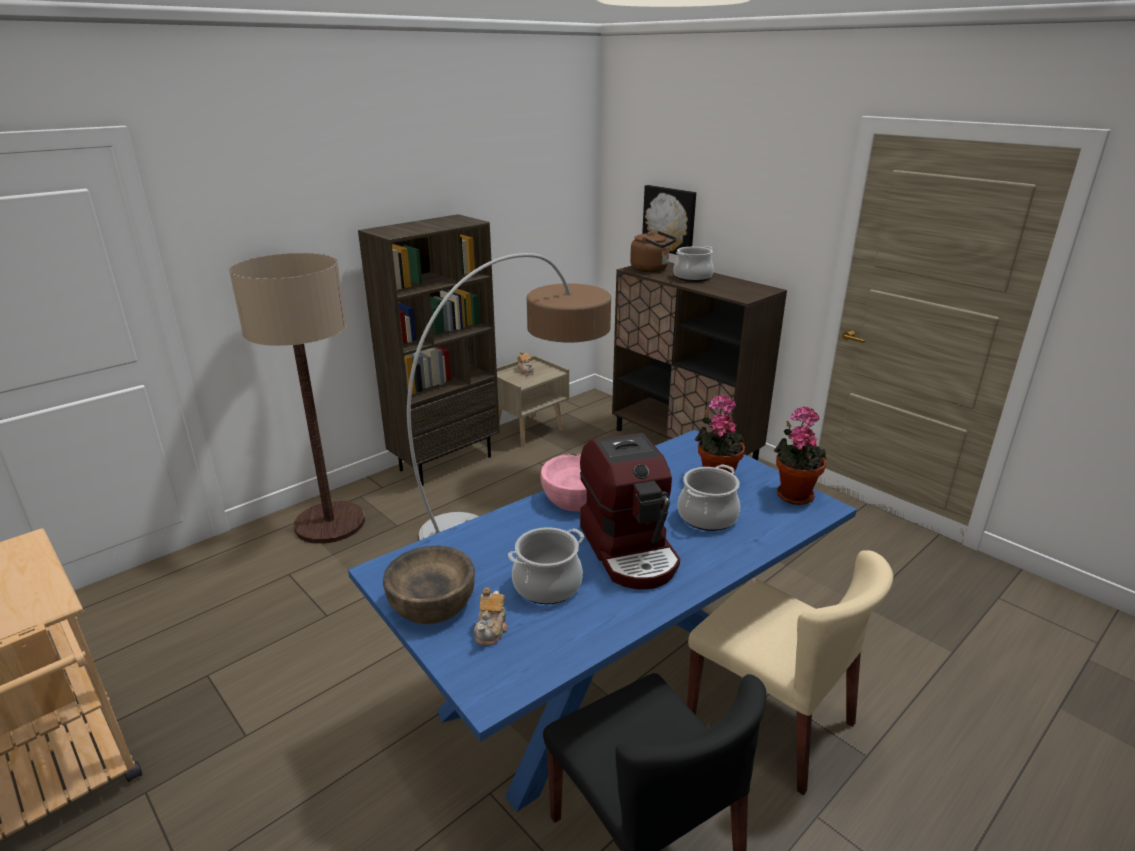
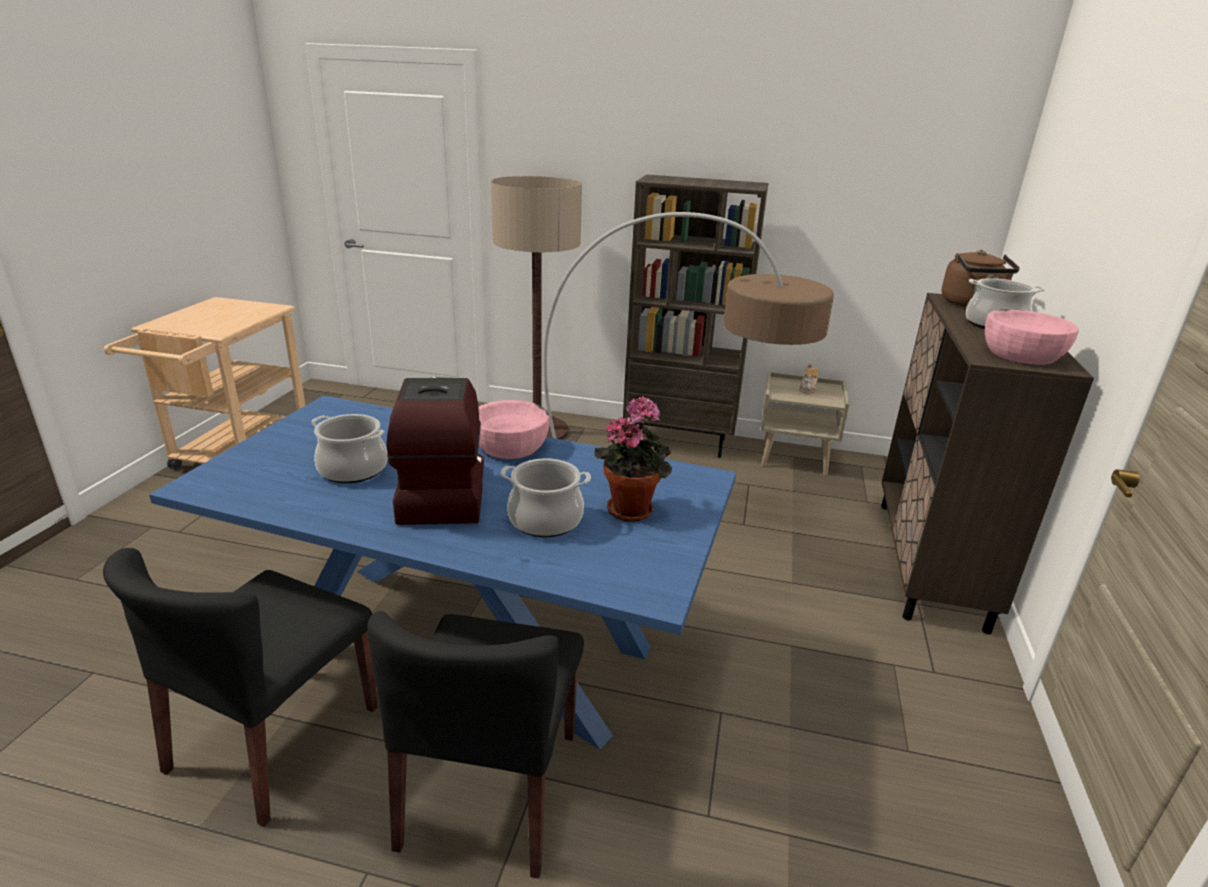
camera: 55 degrees right, 0 degrees up
(431, 602) = (298, 433): brown bowl -> none
(491, 629) = (276, 464): teapot -> none
(630, 549) = (441, 493): coffee machine -> coffee machine turned 135 degrees clockwise
(670, 220) = (1047, 246): picture -> none
(743, 289) = (1021, 354): none -> pink bowl
(771, 720) = (491, 790): beige chair -> black chair
(793, 494) = (661, 566): potted plant -> none

